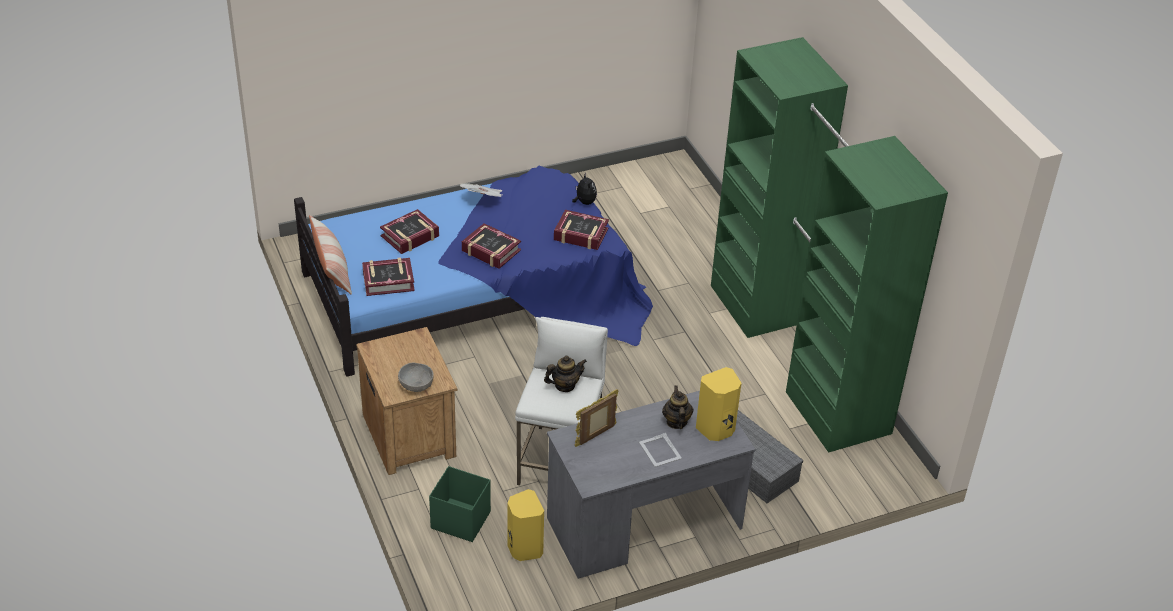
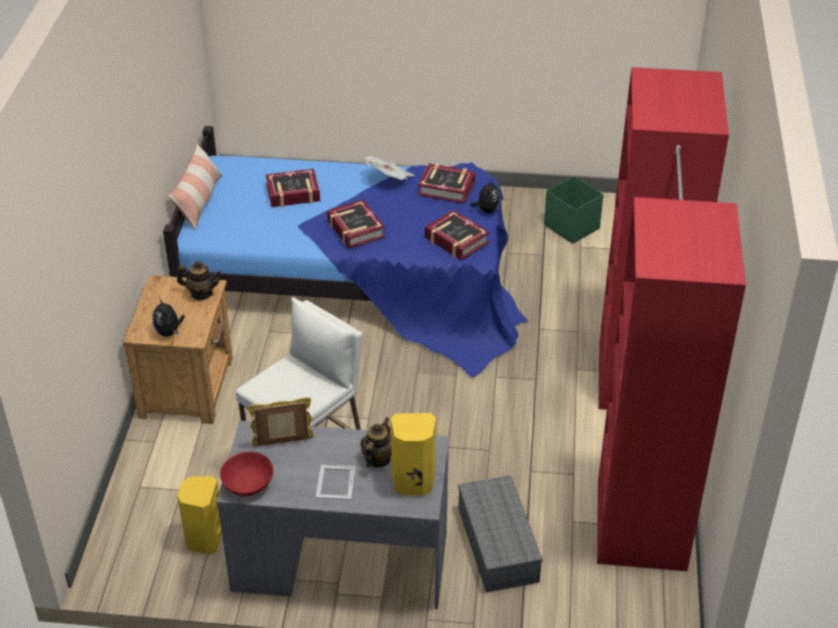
camera: 30 degrees right, 0 degrees up
(388, 281) = (238, 228): book -> book (446, 188)
(416, 385) = (169, 332): grey bowl -> plush toy
(460, 520) = (167, 486): green storage box -> green storage box (571, 226)
(564, 385) = (301, 381): teapot -> teapot (201, 293)
(595, 476) = (248, 484): none -> red bowl
(797, 357) = (639, 448): green wardrobe -> red wardrobe

